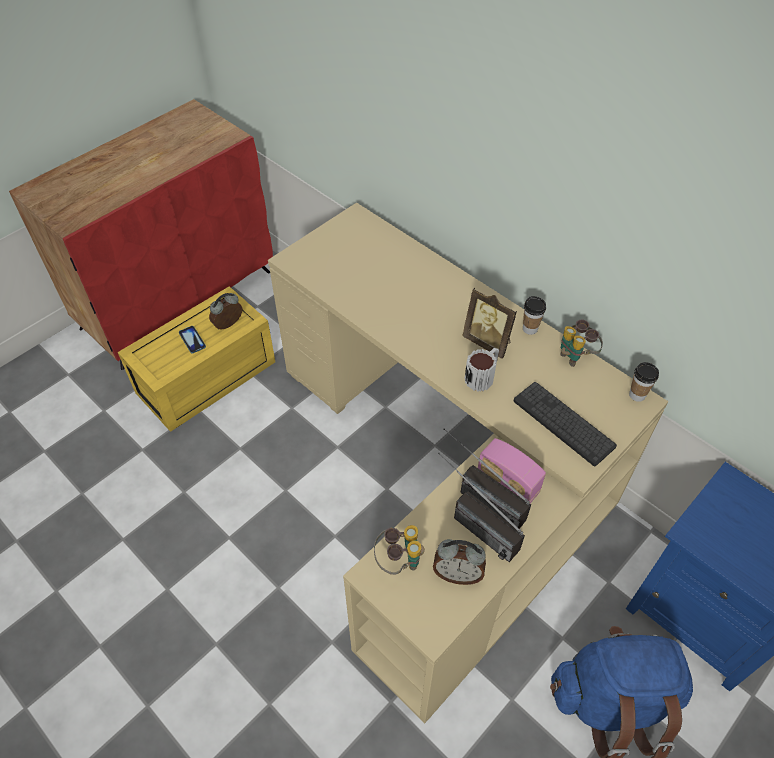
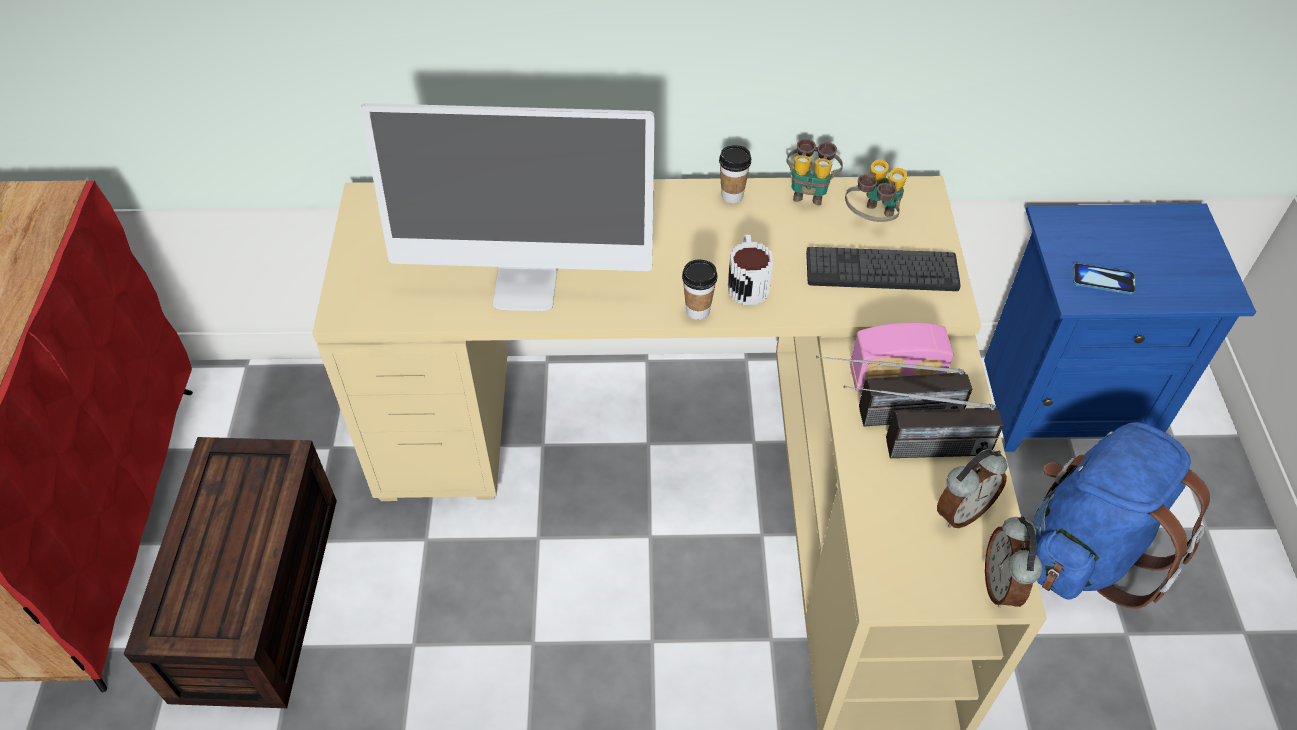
camera: 45 degrees left, 0 degrees up
(192, 340) = (228, 547): phone -> phone (1103, 280)
(206, 379) = (260, 599): yellow storage box -> brown storage box
(229, 325) = (261, 487): alarm clock -> alarm clock (1001, 584)
(377, 301) = (526, 285): none -> monitor
(399, 561) = (894, 551): binoculars -> binoculars (872, 220)
(488, 342) = (707, 241): picture frame -> none
(637, 395) = (910, 190): cup -> cup (697, 311)

